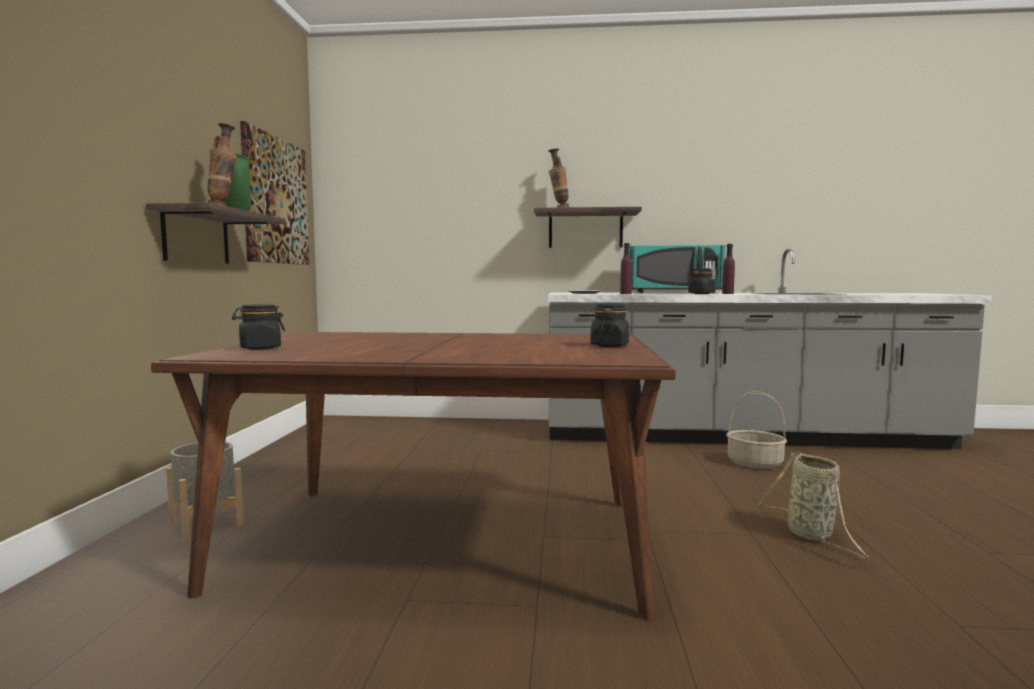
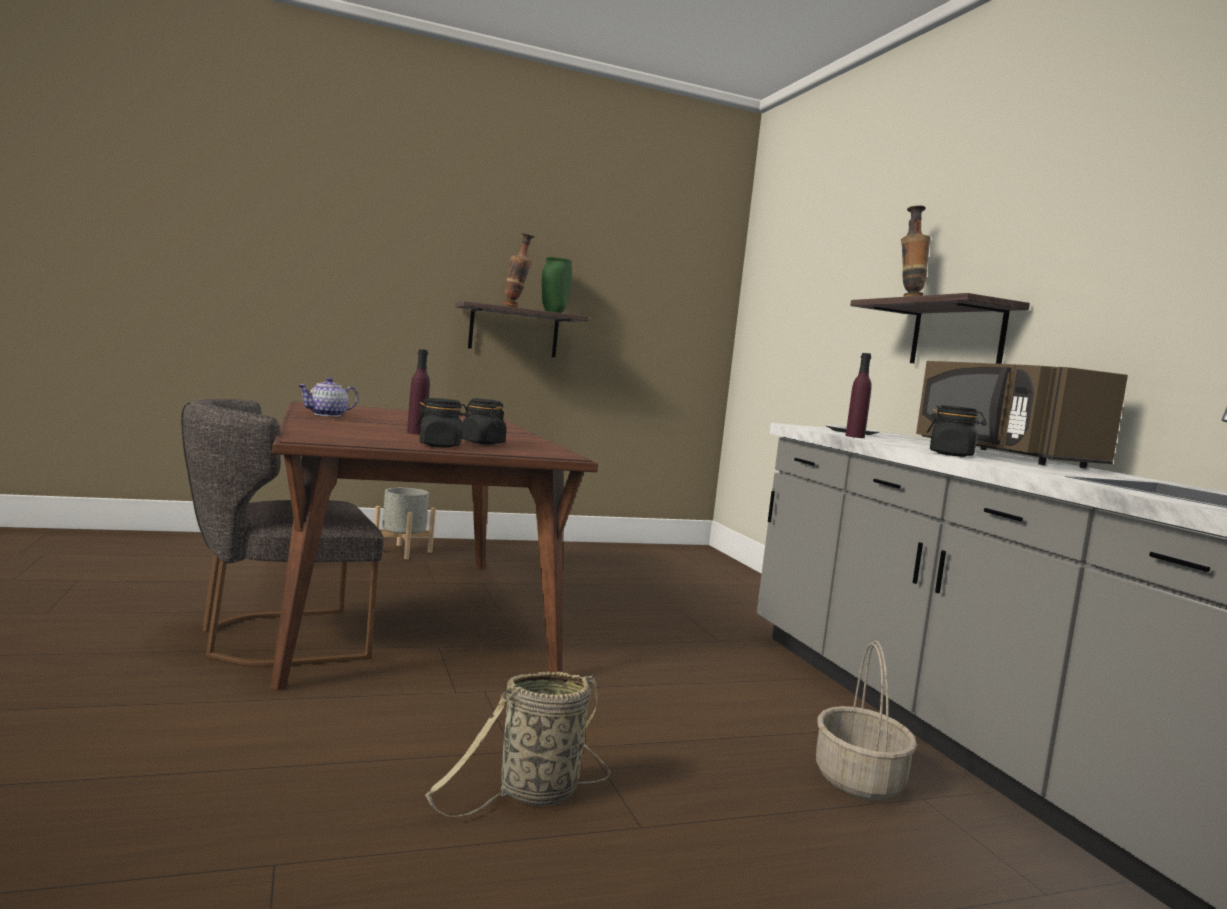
camera: 65 degrees right, 0 degrees up
(260, 348) = (363, 408): black jar -> black jar (482, 442)
(276, 201) = (652, 299): picture -> none
(366, 355) = (328, 415): none -> teapot
(502, 615) = (274, 639): none -> grey chair
(672, 292) = (1000, 455): turquoise microwave -> brown microwave
(727, 293) = (1022, 465): purple bottle -> purple bottle (416, 433)

